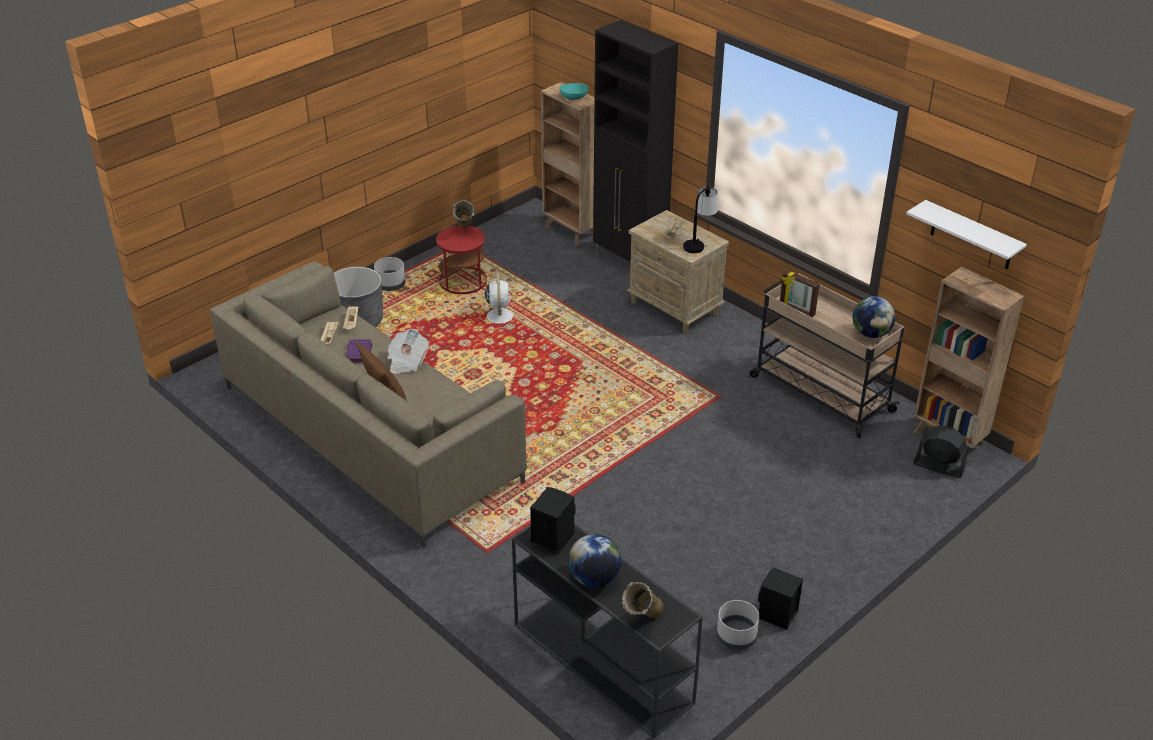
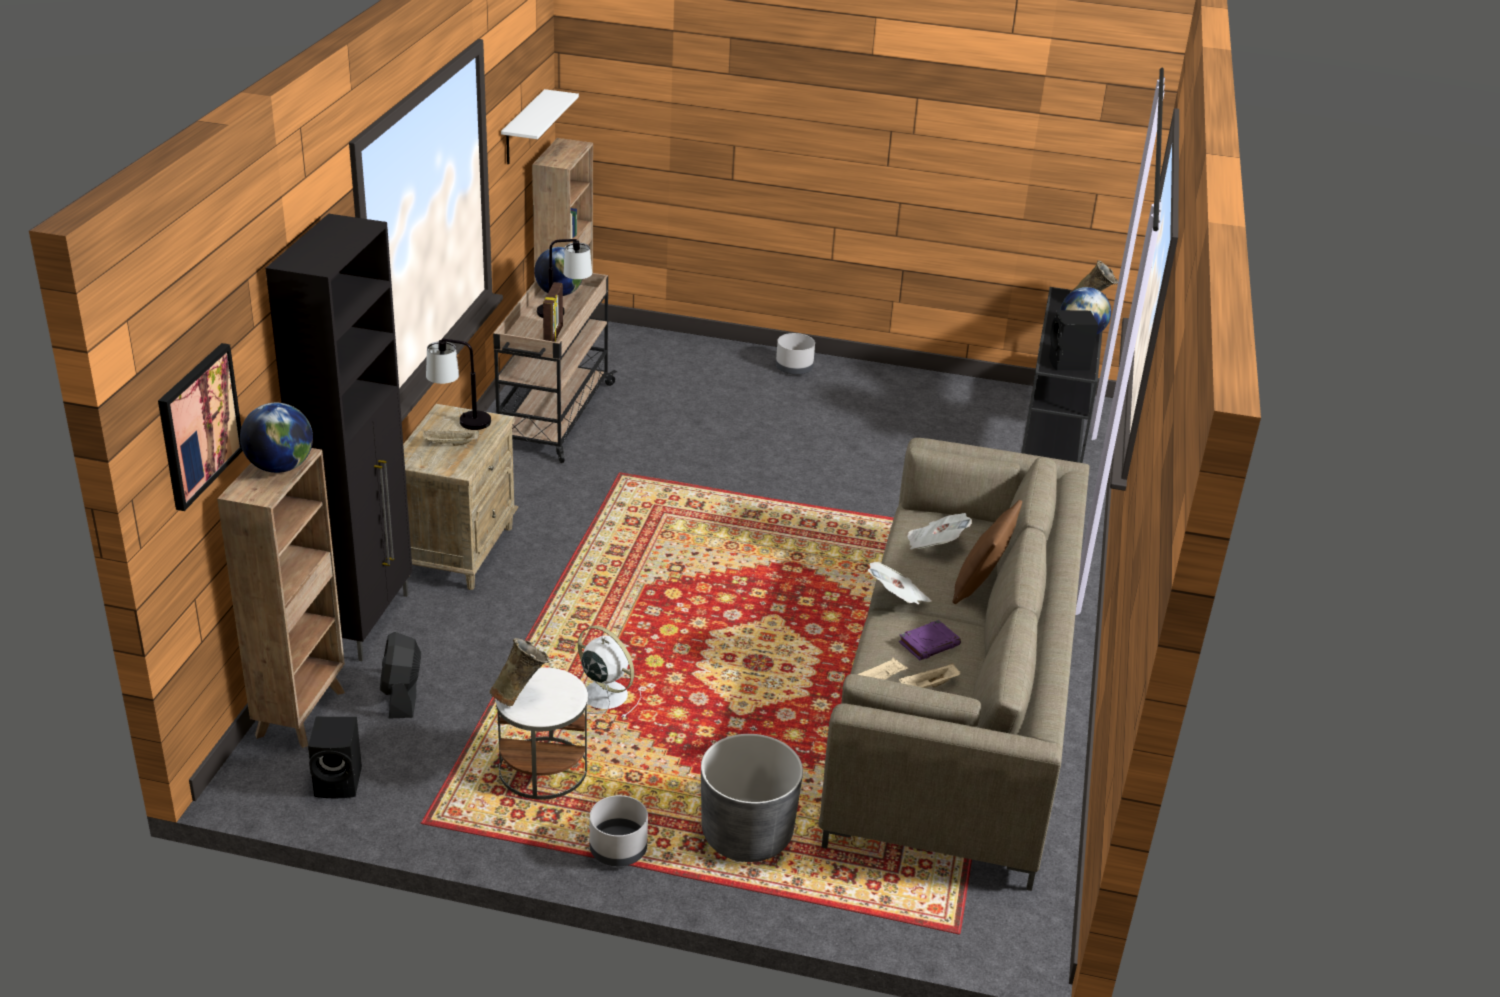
camera: 125 degrees left, 5 degrees down
(440, 401) = (935, 545): none -> newspaper
(463, 281) = (542, 769): red side table -> white side table
(499, 315) = (603, 694): white fan -> white fan turned 75 degrees clockwise
(568, 45) = (199, 425): none -> picture
(573, 98) = (280, 467): turquoise bowl -> globe
(736, 637) = (944, 389): grey planter -> grey planter (794, 368)
(776, 615) = (897, 378): black speaker -> black speaker (340, 782)
(834, 326) = (564, 313): none -> table lamp
(938, 466) = (613, 341): black fan -> black fan (402, 696)

